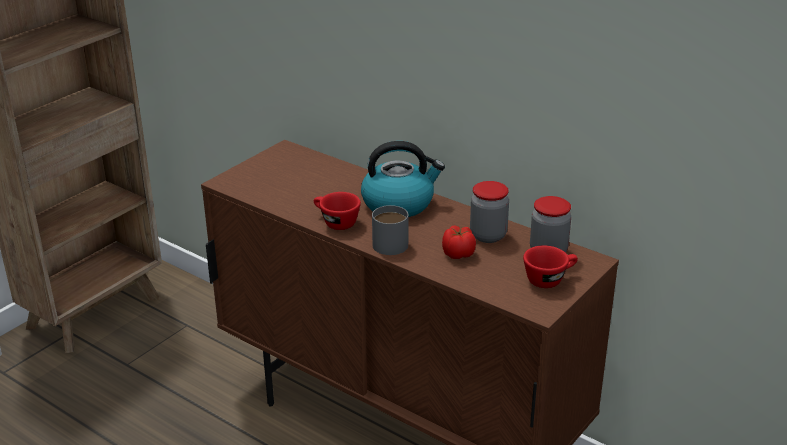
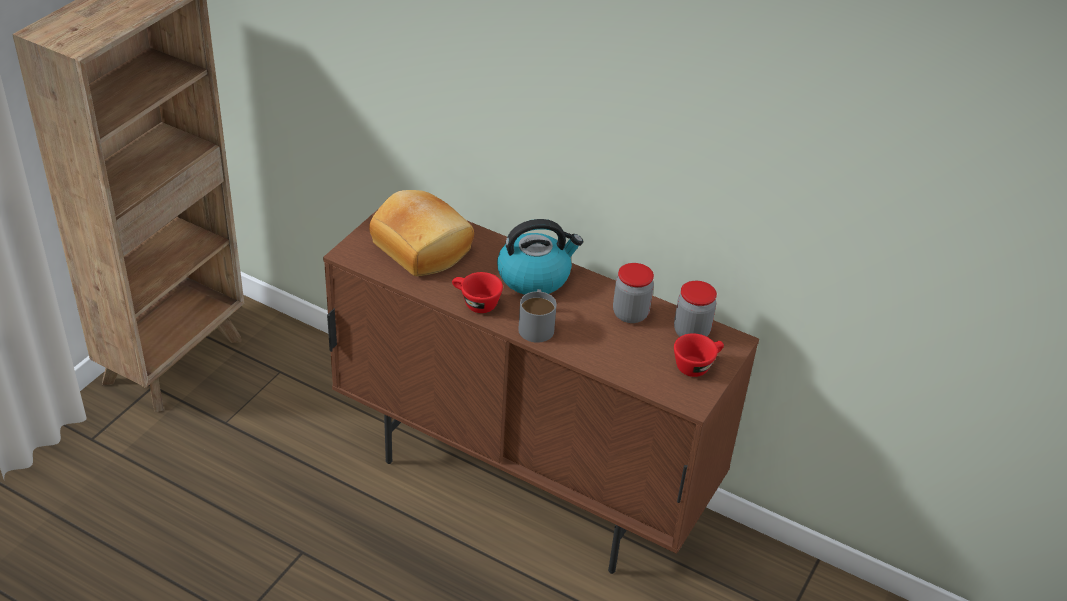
camera: 10 degrees left, 10 degrees up
(297, 179) = (423, 247): none -> bread
(458, 254) = (604, 338): tomato -> none

